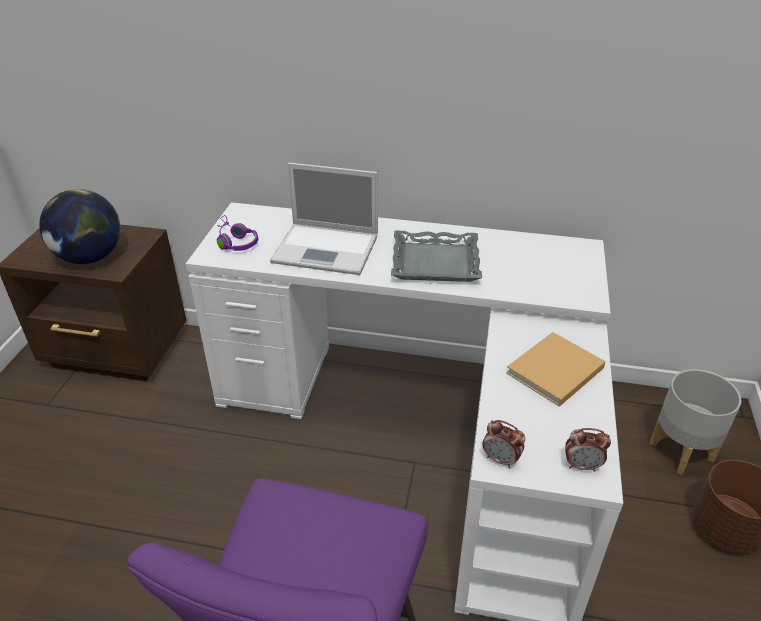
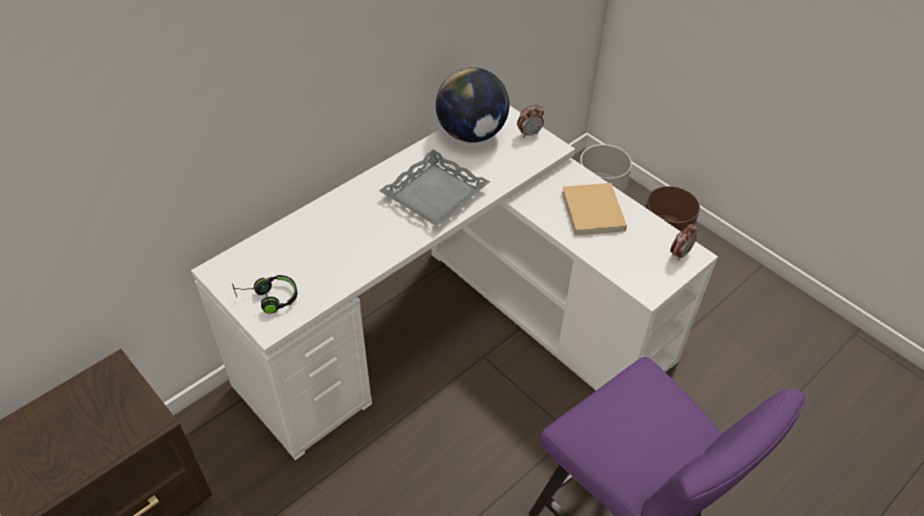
camera: 55 degrees left, 10 degrees up
(90, 258) = (101, 435): globe -> globe (471, 134)
(235, 242) = (268, 298): purple headphones -> black headphones
(328, 249) = (348, 244): laptop -> none
(501, 459) = (648, 287): alarm clock -> alarm clock (529, 133)

